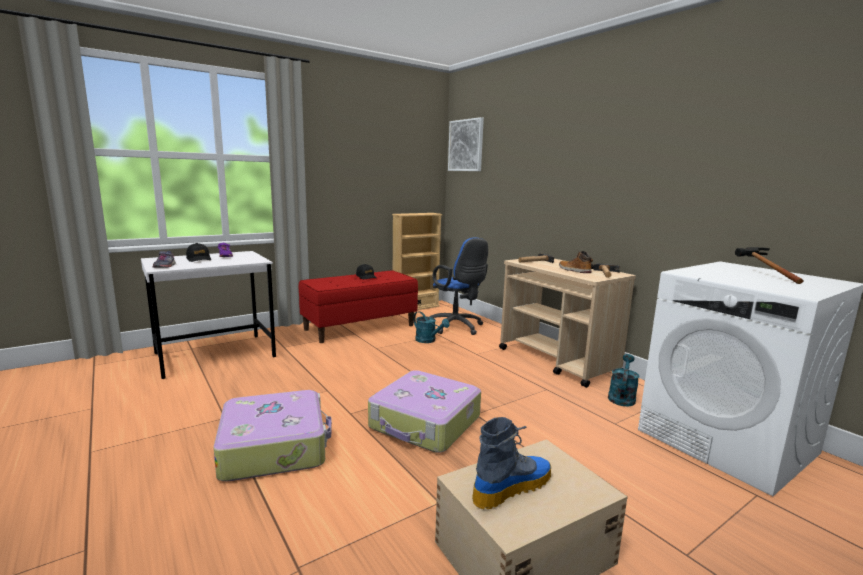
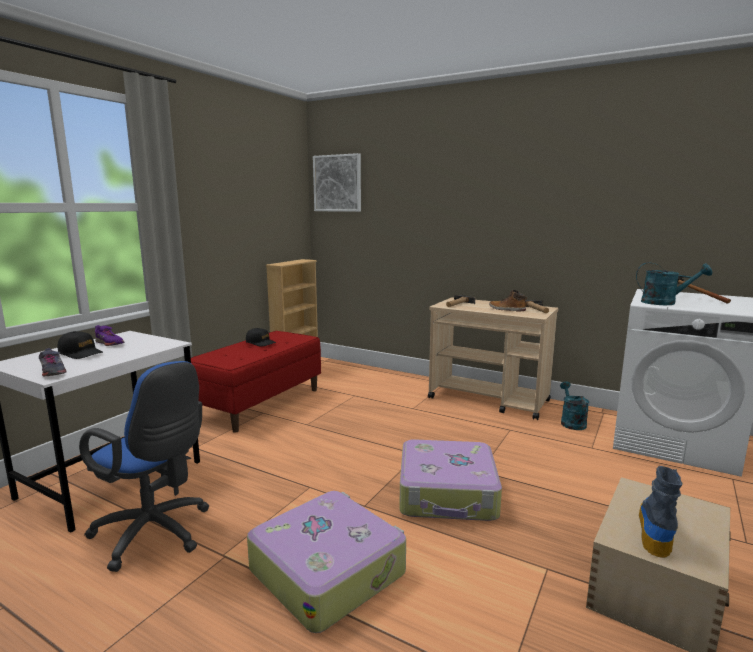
camera: 25 degrees left, 0 degrees up
(428, 340) = (351, 404): turquoise watering can -> turquoise watering can (665, 303)
(457, 327) = (364, 383): blue office chair -> blue office chair (156, 534)

